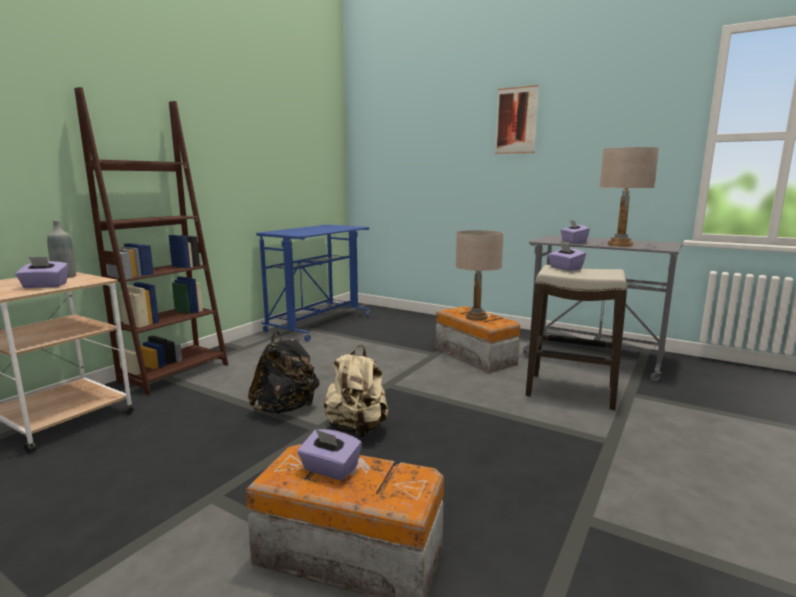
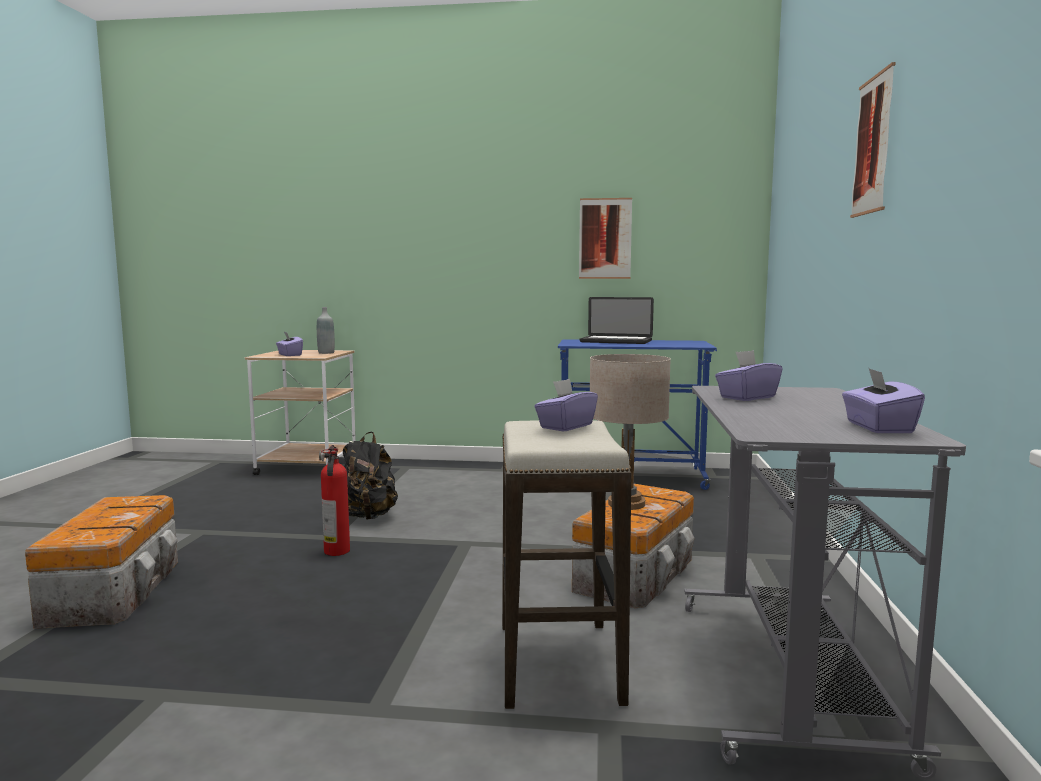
camera: 65 degrees right, 5 degrees down
(174, 373) = (416, 467): brown bookcase -> none
(272, 151) = (605, 238): none -> picture
(300, 230) = (616, 341): none -> laptop
(330, 469) = (121, 510): purple tissue box -> purple tissue box (878, 428)
(357, 429) = (336, 551): beige backpack -> fire extinguisher
(620, 245) = (758, 414): beige table lamp -> none

